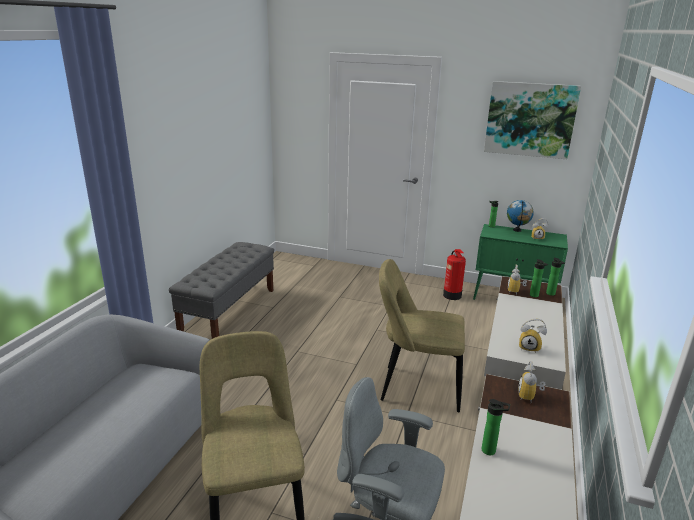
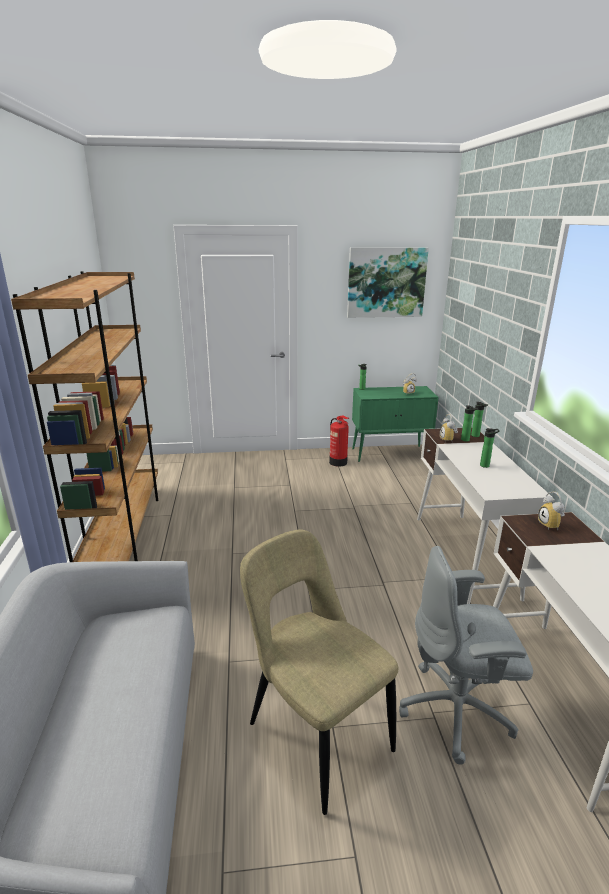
camera: 25 degrees left, 0 degrees up
(229, 311) = (123, 531): grey bench -> brown bookcase
(416, 387) = (371, 554): beige chair -> none
(490, 451) = (574, 580): bottle -> bottle (486, 465)
(517, 230) = (386, 389): globe -> none
(530, 348) = (508, 484): alarm clock -> none

